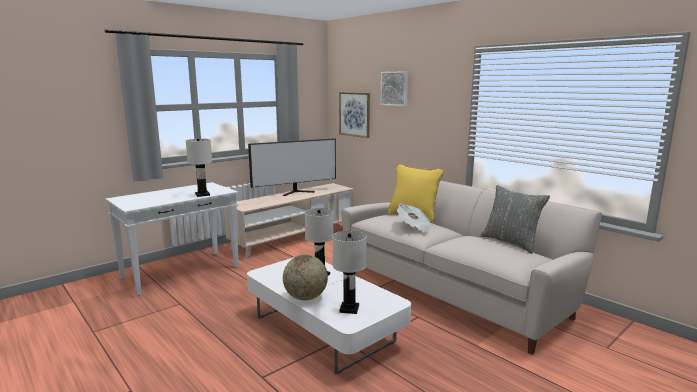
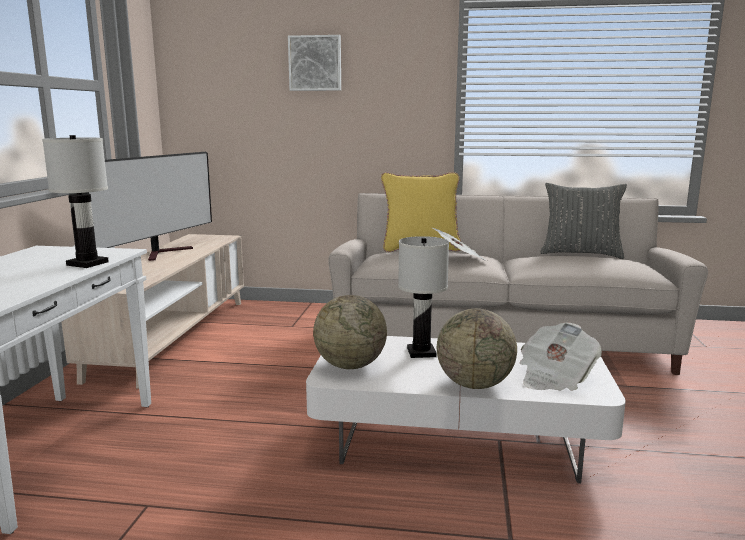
camera: 40 degrees left, 0 degrees up
(278, 270) = (350, 365): none -> globe
(349, 309) = (554, 377): white table lamp -> newspaper
(354, 114) = (227, 110): picture -> none

